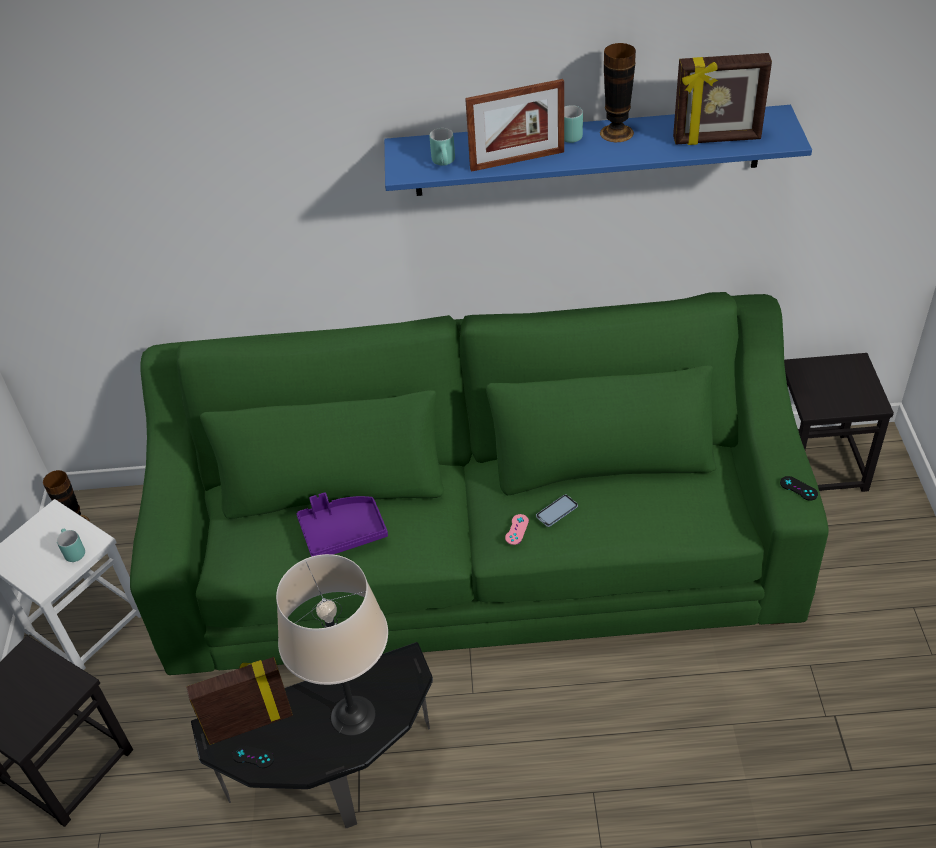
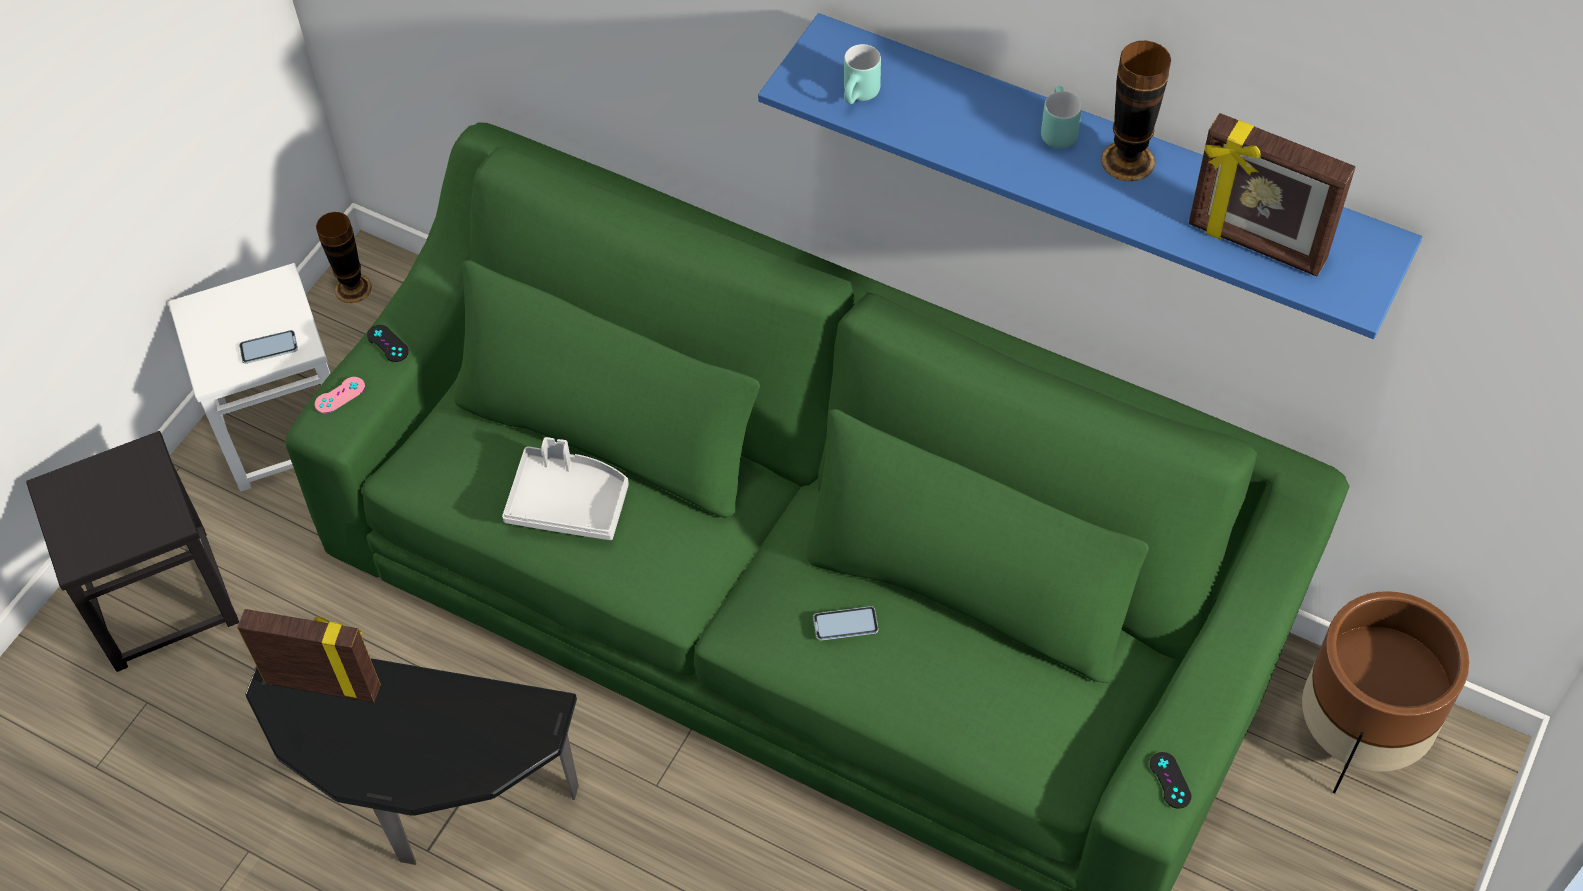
camera: 30 degrees right, 10 degrees up
(72, 552) = (269, 348): turquoise mug -> phone
(253, 756) = (301, 726): black game controller -> black game controller (387, 343)
(342, 532) = (568, 502): purple tray -> grey tray
(352, 715) = (438, 743): beige table lamp -> none
(517, 160) = (955, 140): picture frame -> none
(517, 529) = (780, 620): pink game controller -> pink game controller (340, 395)
(817, 464) = (1358, 736): black stool -> brown planter

